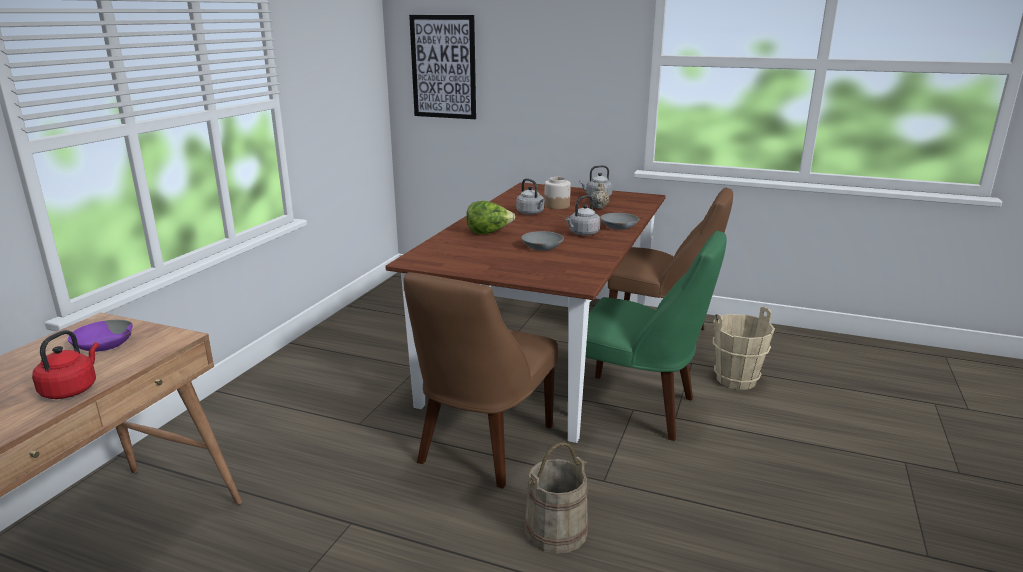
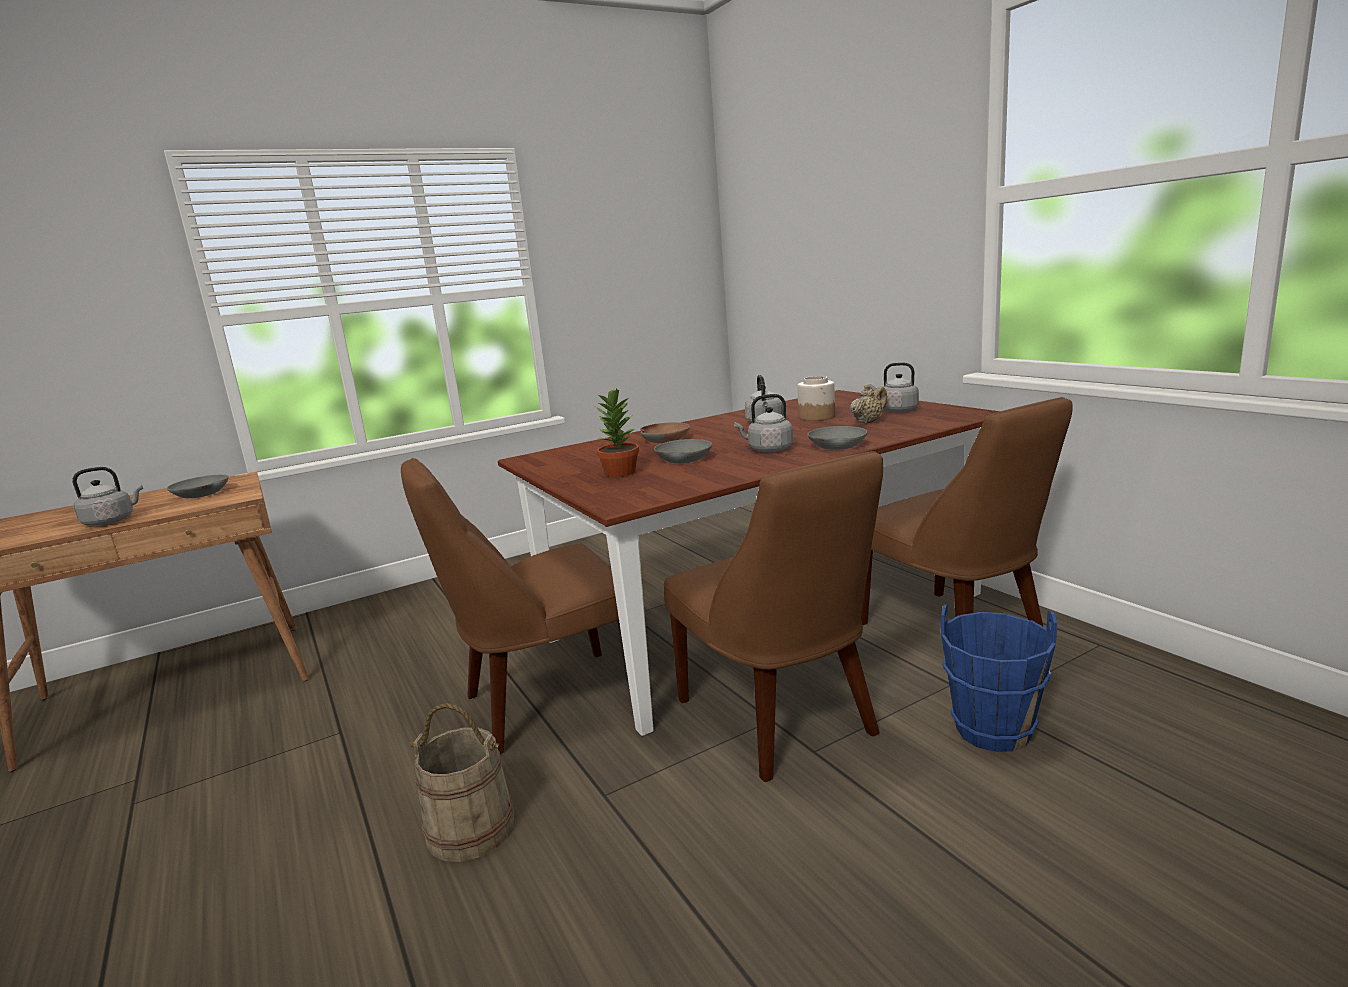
camera: 40 degrees right, 5 degrees down
(71, 389) = (112, 521): red kettle -> grey kettle
(103, 344) = (200, 494): purple bowl -> grey bowl
(443, 67) = (766, 244): picture -> none
(488, 233) = (665, 439): lettuce -> brown bowl
(522, 262) = (620, 473): none -> potted plant
(638, 408) = (780, 721): green chair -> brown chair
(736, 380) = (993, 731): beige bucket -> blue bucket

